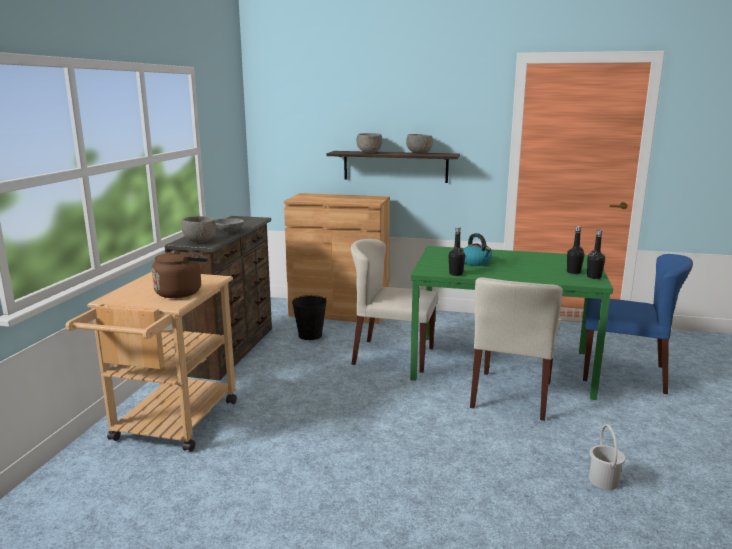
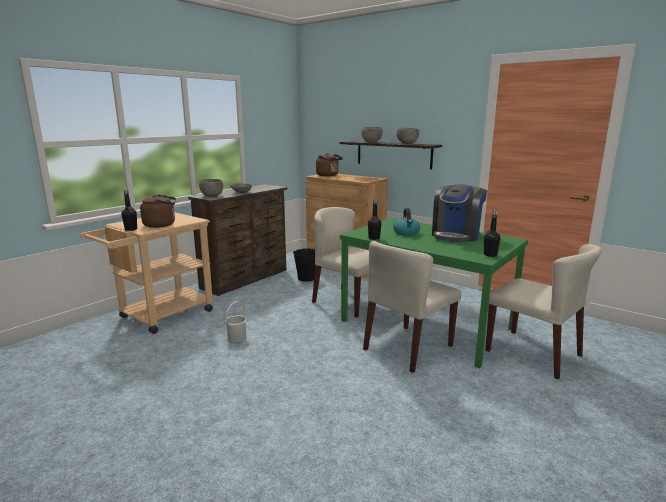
camera: 25 degrees right, 0 degrees up
(311, 197) = (328, 175): none -> brown kettle
(528, 259) = (456, 235): none -> coffee machine
(573, 272) = (478, 249): black bottle -> black bottle (131, 229)
(604, 480) = (408, 430): white bucket -> white bucket (237, 337)
(624, 373) = (534, 353): blue chair -> beige chair

